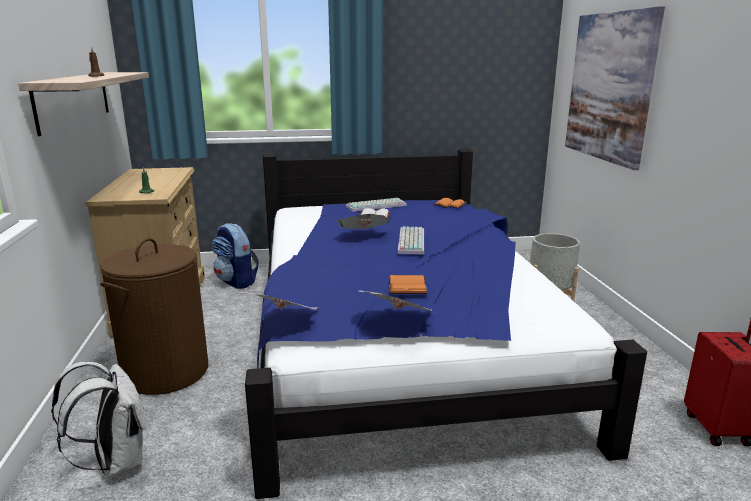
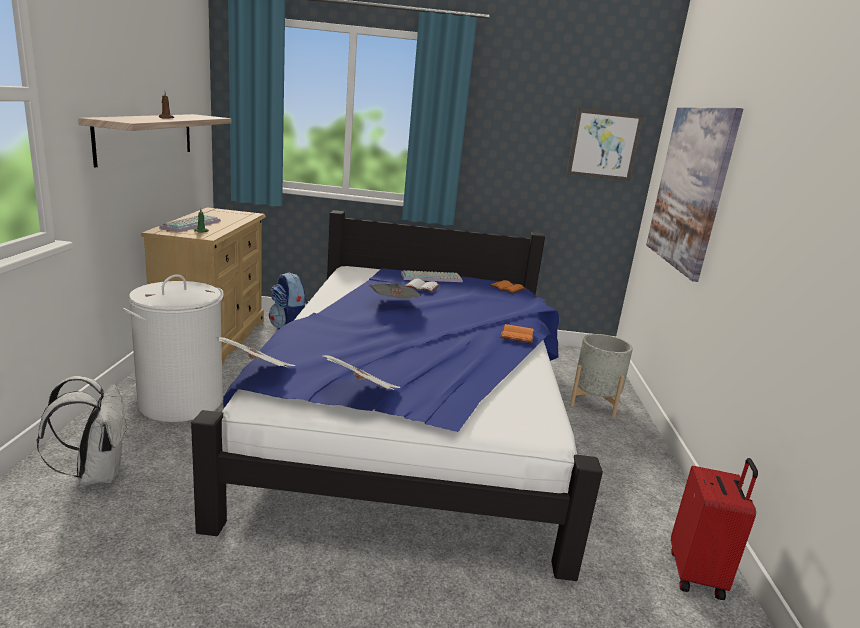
camera: 10 degrees right, 0 degrees up
(165, 372) = (181, 402): brown laundry basket -> white laundry basket
(405, 286) = (394, 360): orange book -> orange book (516, 335)
(410, 241) = (434, 318): keyboard -> keyboard (190, 224)
(510, 59) = (604, 145): none -> picture

